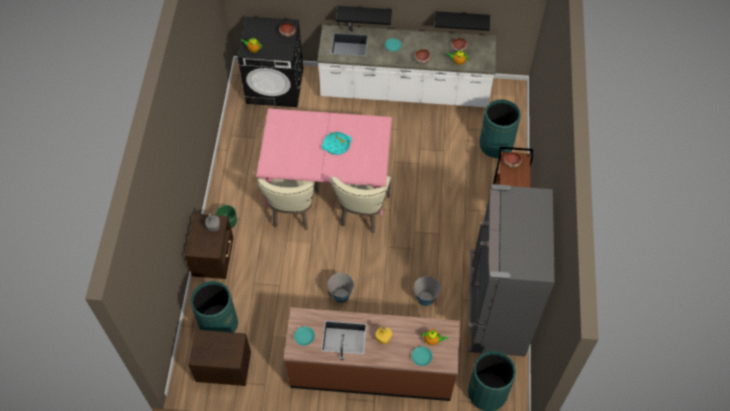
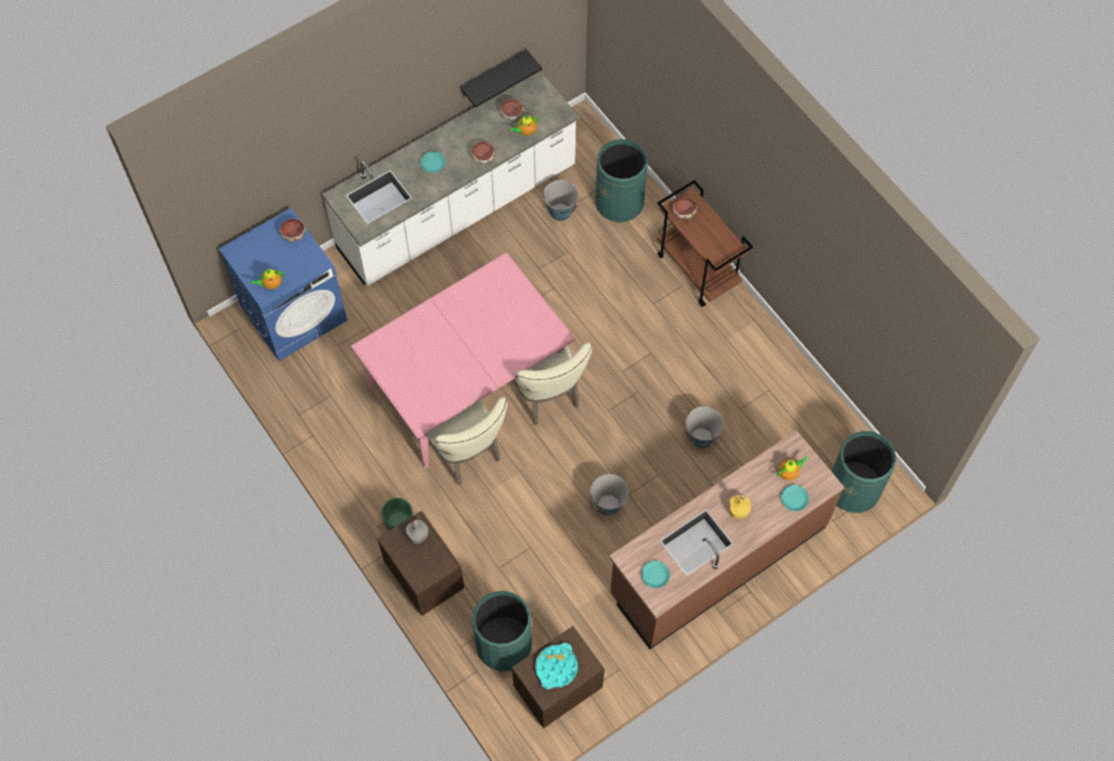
camera: 40 degrees left, 5 degrees up
(275, 86) = (294, 313): black washing machine -> blue washing machine
(336, 145) = (475, 331): turquoise tray -> turquoise tray (556, 667)
(364, 13) = (372, 145): black shelf -> none
(458, 128) = (560, 211): none -> bucket
(494, 313) = (786, 398): grey fridge -> none

